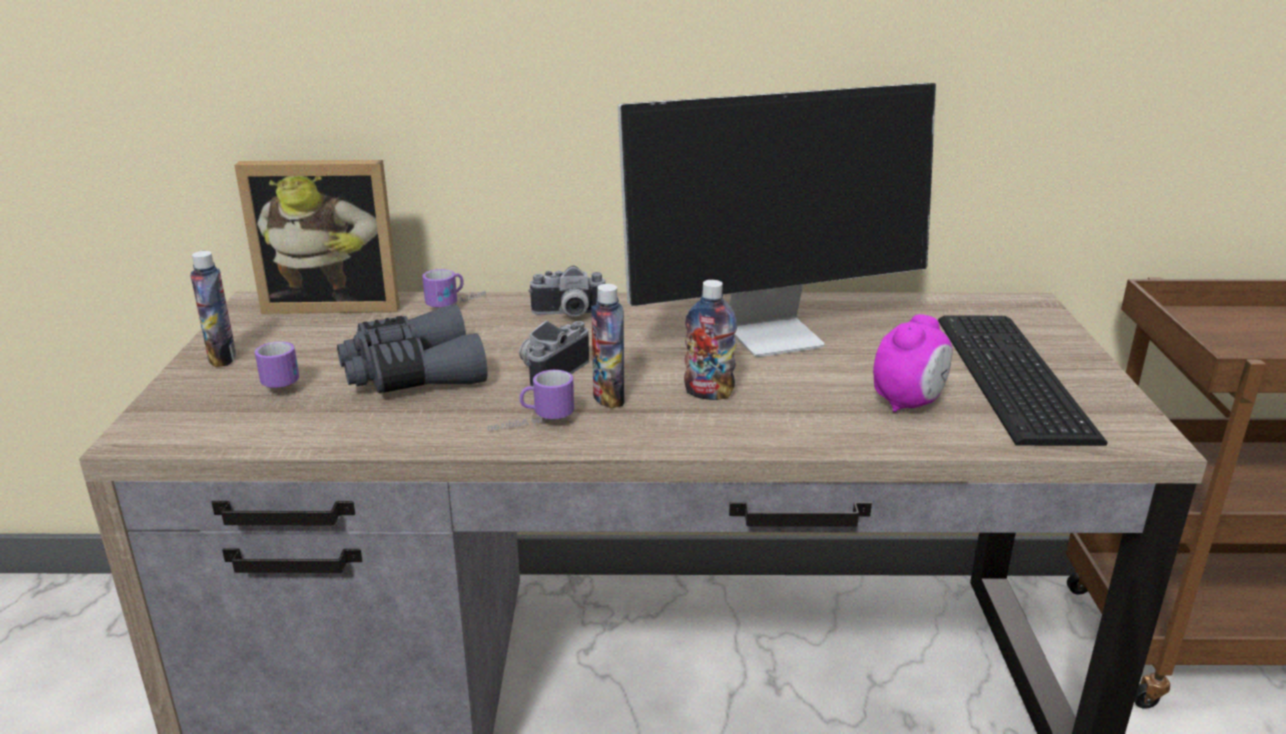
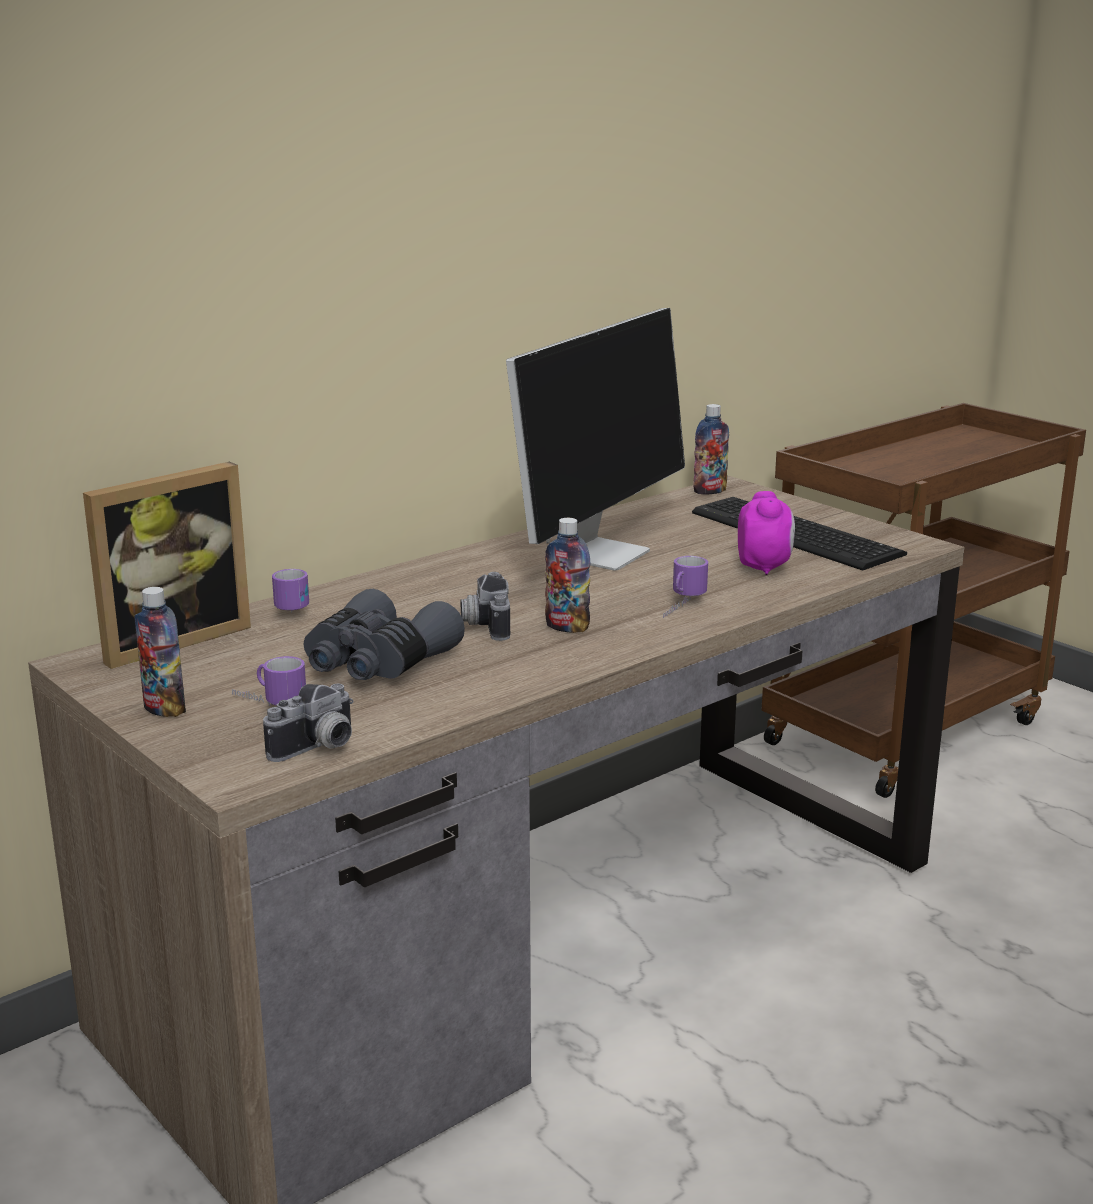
camera: 40 degrees left, 5 degrees down
(531, 425) = (548, 660): mug -> mug (680, 607)
(569, 314) = (413, 585): camera -> camera (318, 749)
(708, 393) = (630, 602): bottle -> bottle (709, 491)

